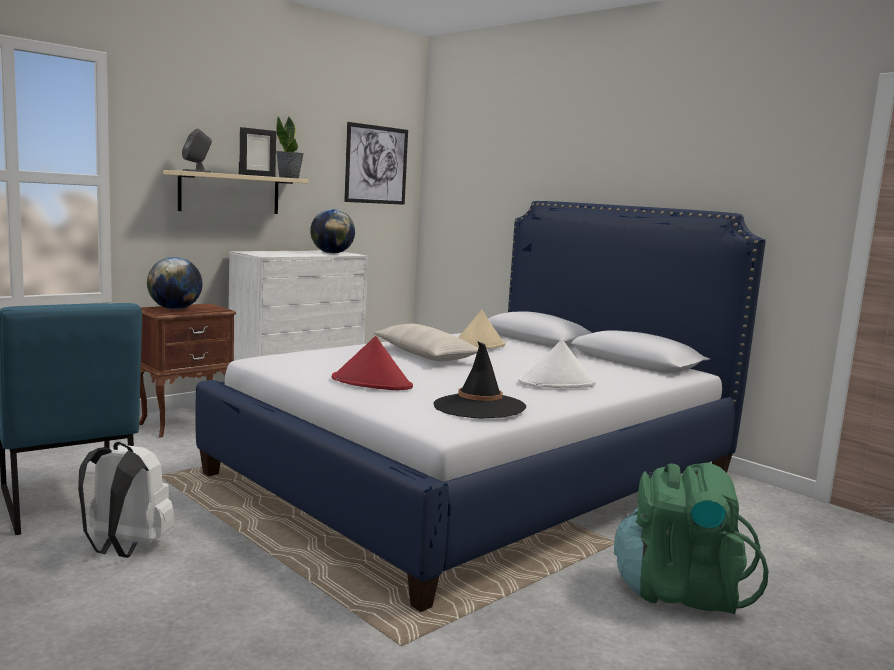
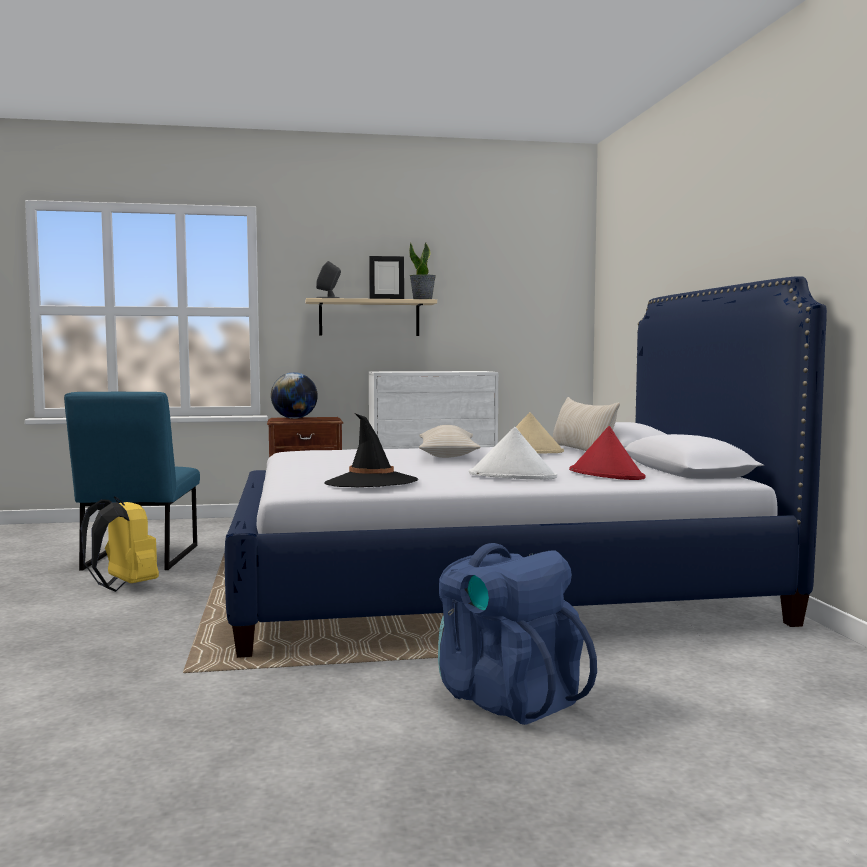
camera: 35 degrees right, 5 degrees down
(125, 548) = (124, 587): white backpack -> yellow backpack
(332, 253) = (465, 371): globe -> none
(372, 383) = (330, 466): red hat -> red hat (606, 474)
(376, 164) = (534, 282): picture -> none
(509, 341) = (582, 451): none -> beige pillow
(679, 591) = (506, 697): green backpack -> blue backpack

